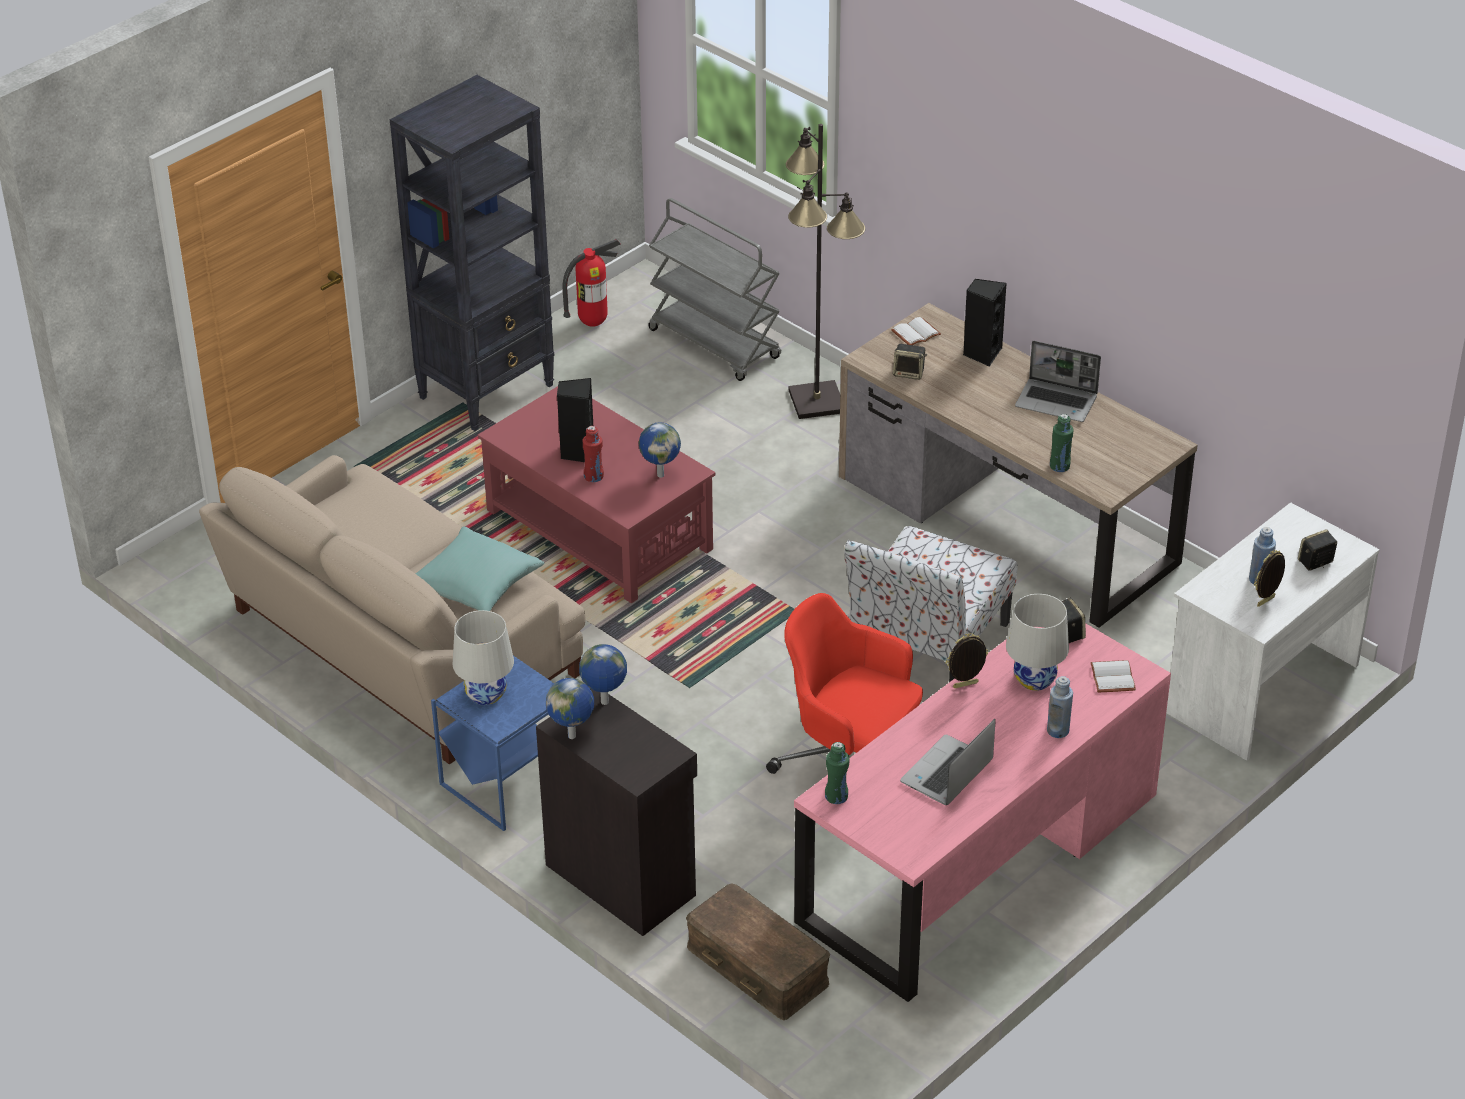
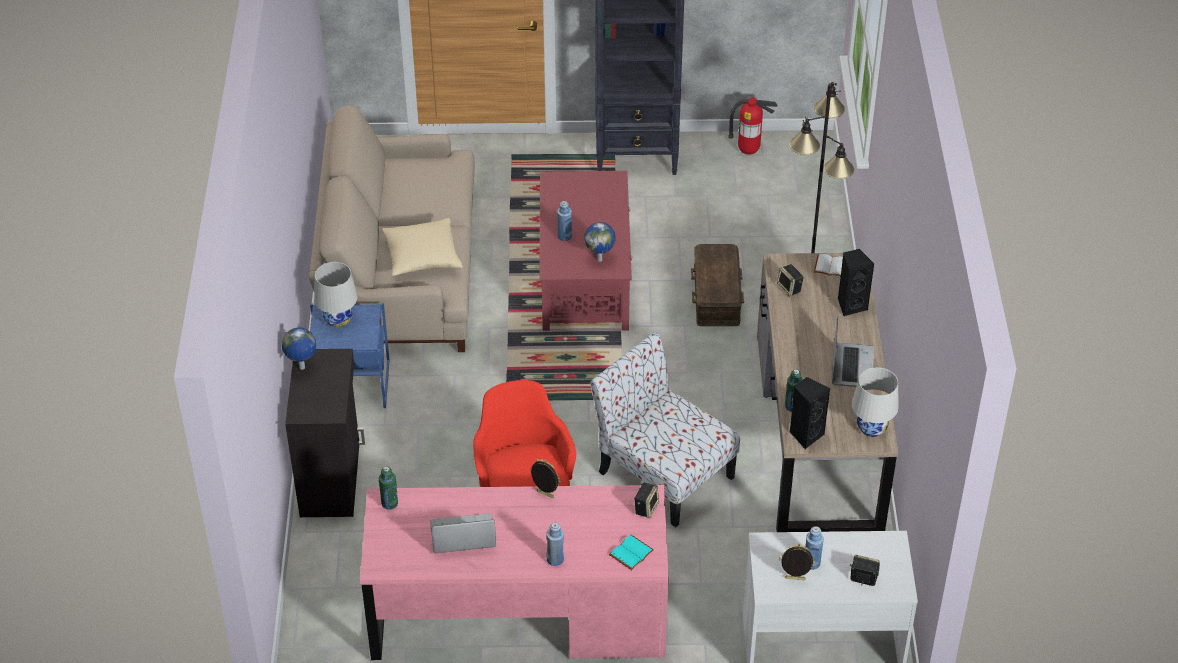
camera: 45 degrees right, 5 degrees up
(476, 585) = (422, 256): turquoise pillow -> beige pillow
(577, 452) = (575, 216): black speaker -> black speaker (805, 435)
(594, 476) = (564, 236): red bottle -> blue bottle
(604, 703) = (342, 361): globe -> none
(715, 344) = (800, 208): grey cart -> none
(758, 965) = (331, 578): brown storage box -> brown storage box (717, 295)
(927, 648) = (663, 473): chair -> chair turned 60 degrees clockwise
(1035, 679) = (587, 520): white table lamp -> white table lamp (872, 428)
(1057, 402) = (851, 366): laptop -> laptop turned 150 degrees counterclockwise
(1111, 677) = (631, 552): white book -> turquoise book

